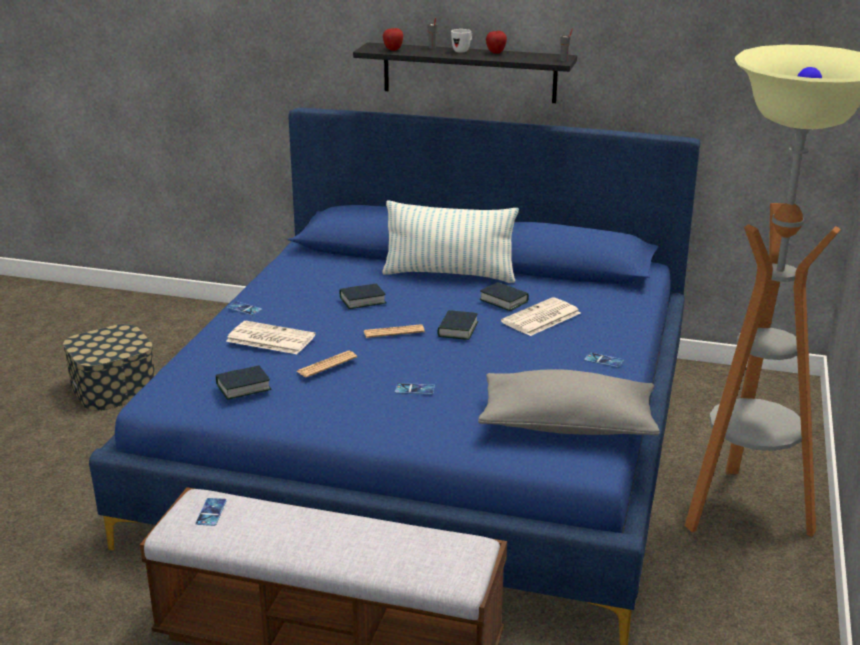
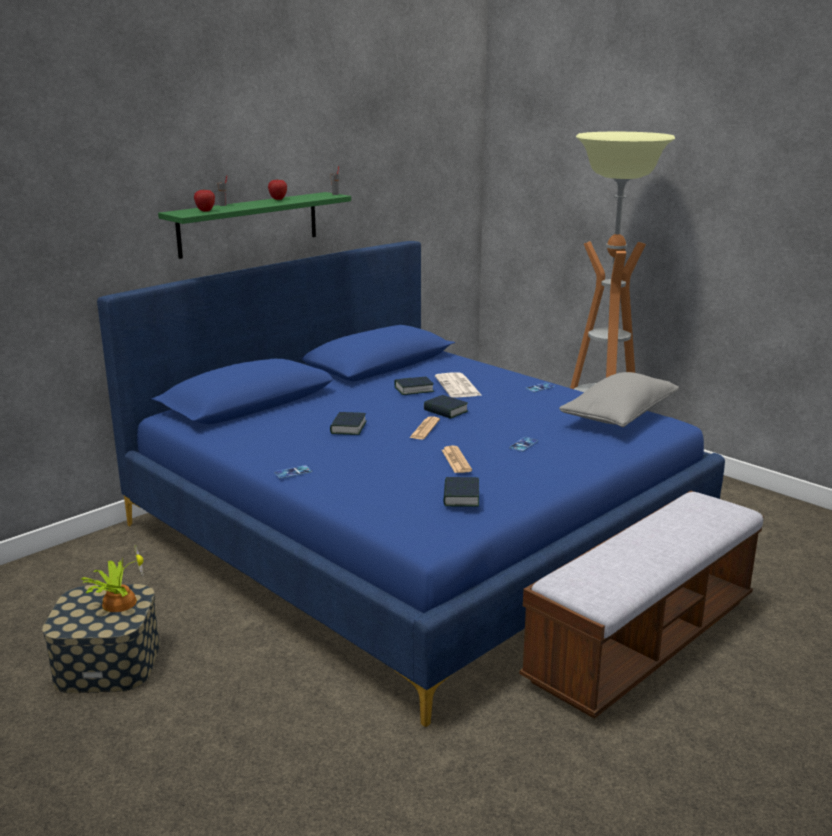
camera: 60 degrees left, 5 degrees down
(120, 345) = (117, 602): none -> potted plant
(211, 512) = (589, 578): phone -> none
(269, 339) = (380, 471): newspaper -> none
(449, 274) = (340, 394): pillow -> none
(463, 51) = (252, 202): white mug -> none
(469, 72) = (249, 224): black shelf -> green shelf

